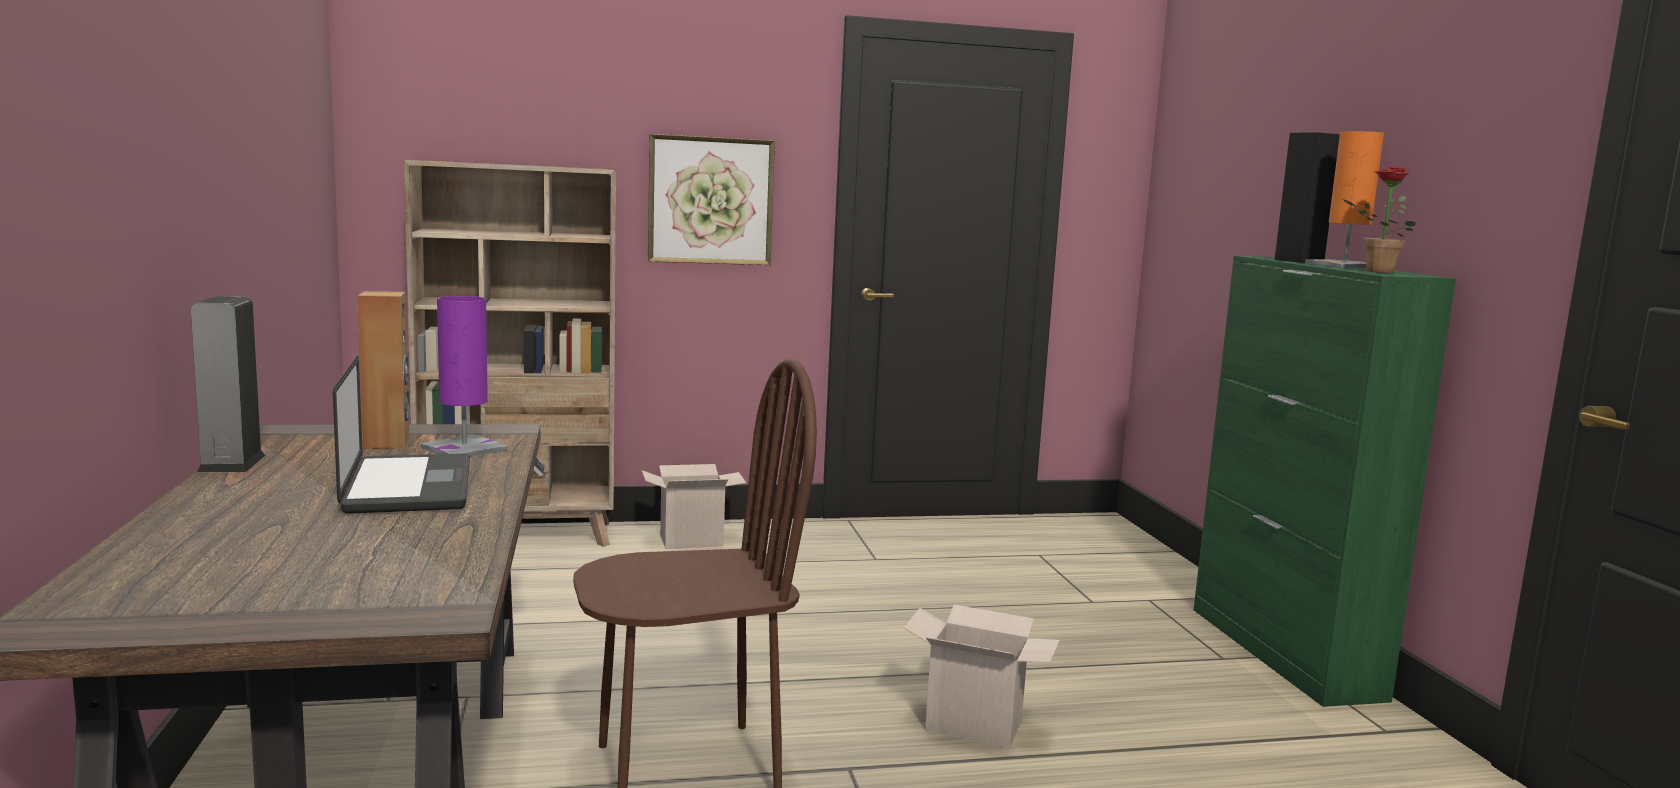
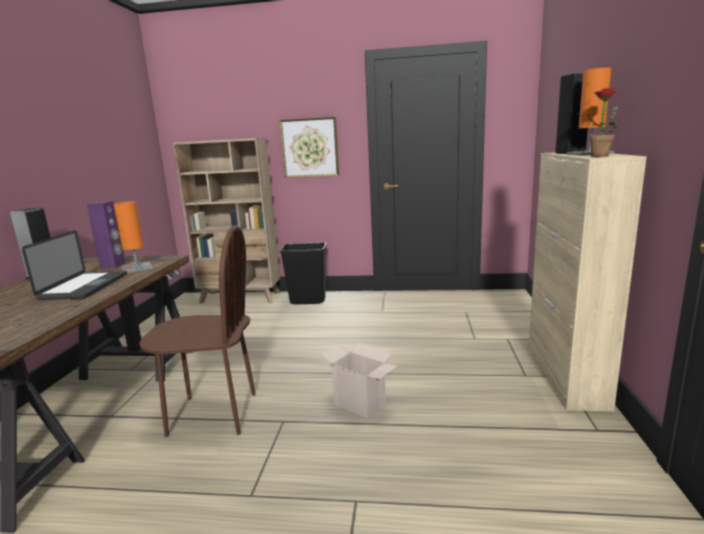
camera: 20 degrees right, 5 degrees up
(387, 443) = (113, 265): brown speaker -> purple speaker
(464, 449) = (137, 268): purple table lamp -> orange table lamp
(693, 540) = (308, 300): cardboard box -> black trash can
(1283, 652) = (565, 374): green cabinet -> beige cabinet

